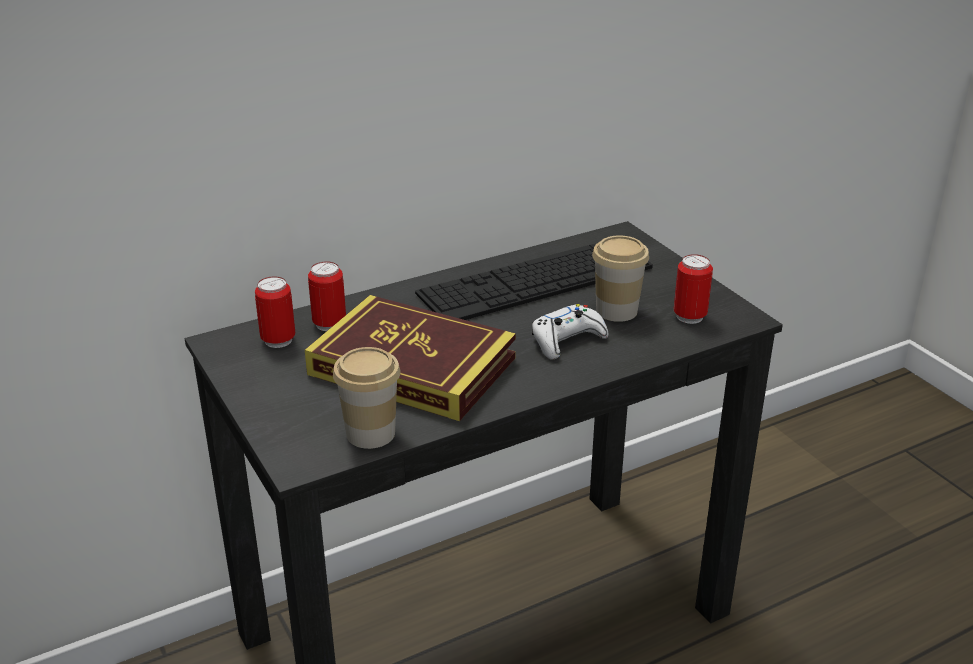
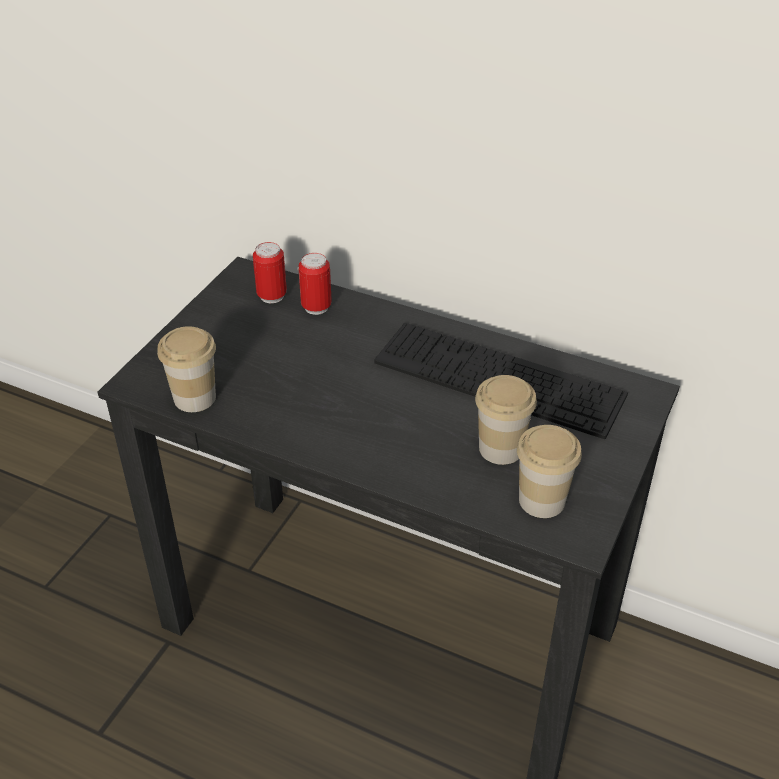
camera: 55 degrees right, 10 degrees up
(412, 366) = (299, 375): book -> none
(567, 340) = (420, 440): white game controller -> none
(689, 316) = (541, 500): can -> cup

